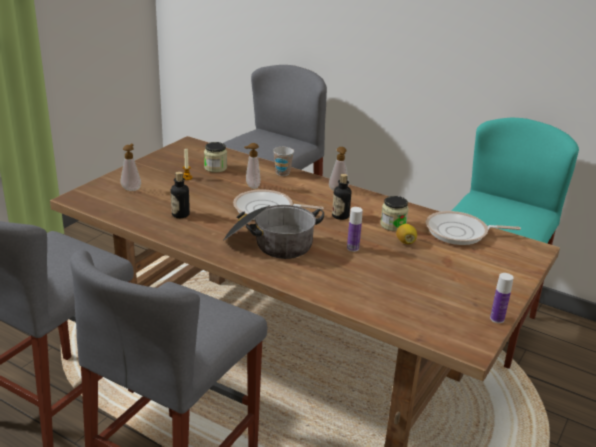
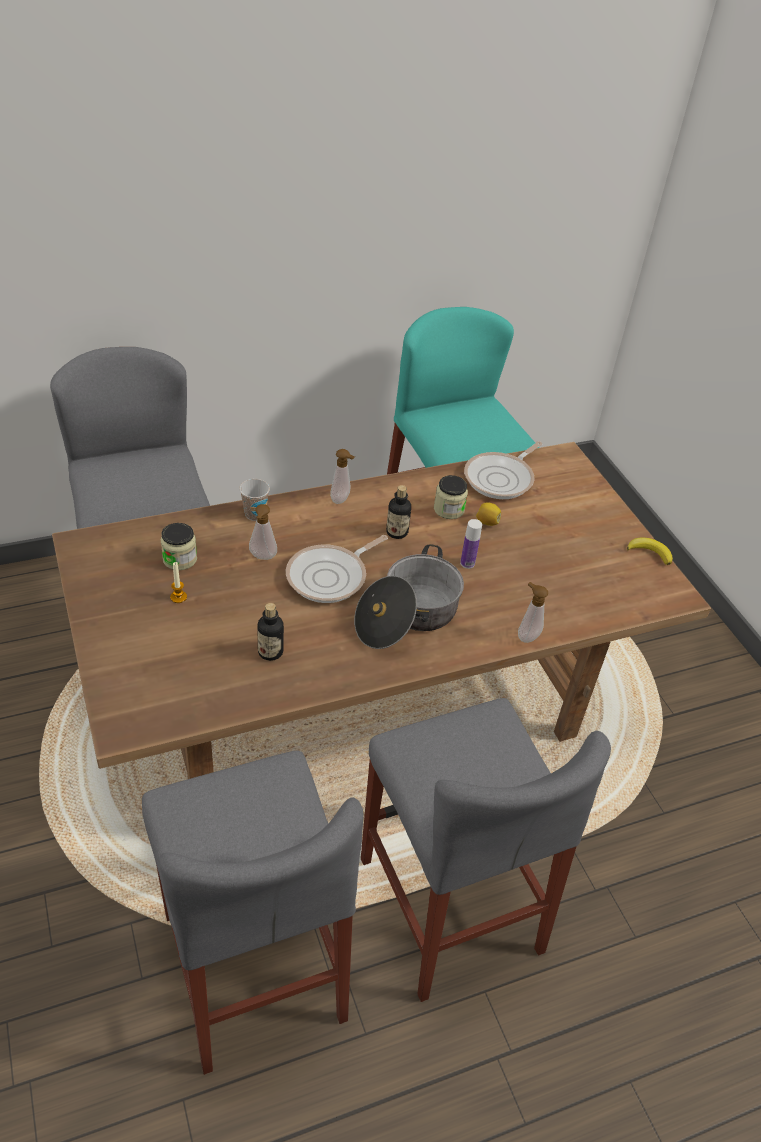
camera: 55 degrees left, 15 degrees up
(132, 188) = (153, 662): soap dispenser -> soap dispenser (526, 636)
(497, 319) = (650, 552): bottle -> banana

